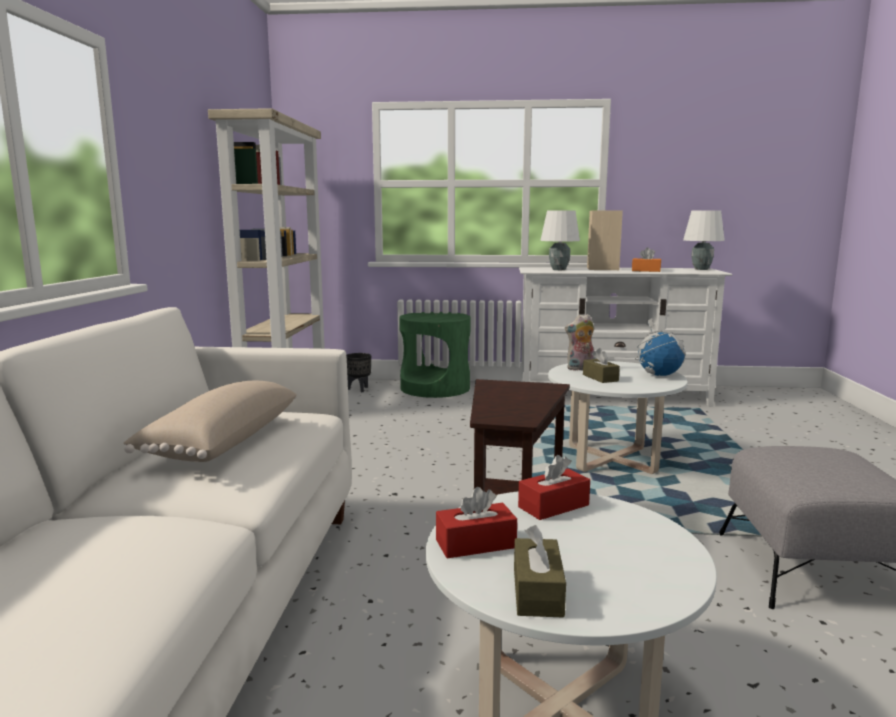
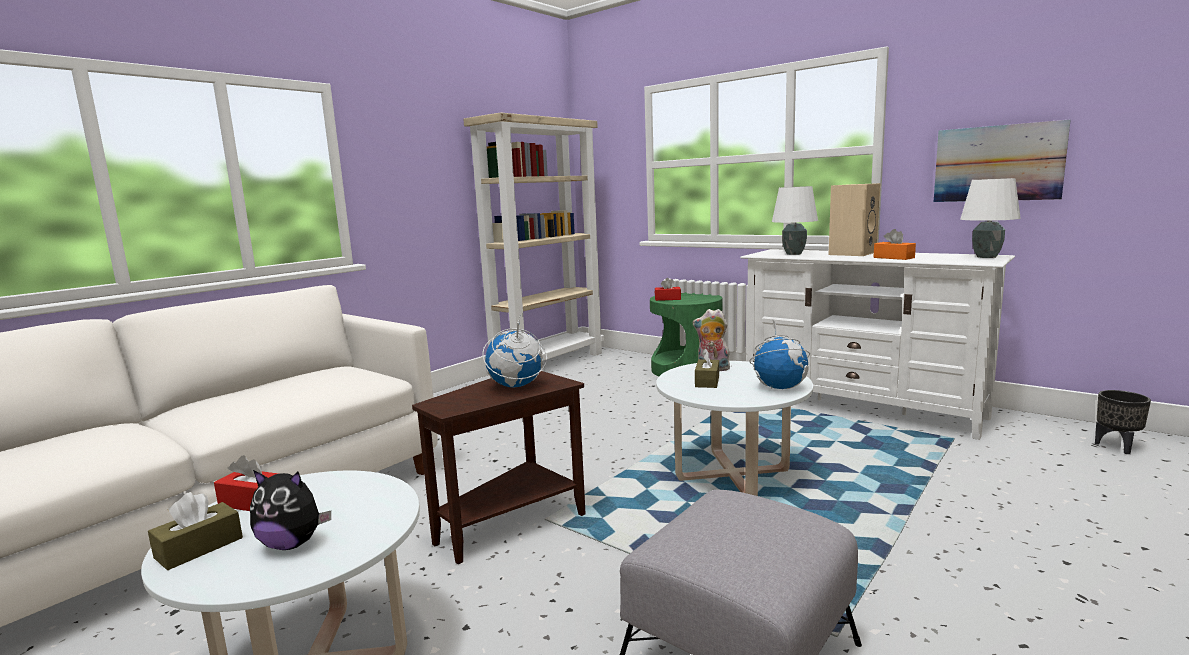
camera: 35 degrees right, 0 degrees up
(220, 441) = (278, 390): beige pillow -> none
(358, 389) = (619, 362): black planter -> black planter (1116, 447)
(521, 394) = (515, 386): none -> globe
(553, 506) = (362, 490): red tissue box -> red tissue box (667, 299)
(614, 558) = (292, 544): none -> plush toy
(689, 199) = (997, 163): none -> picture

